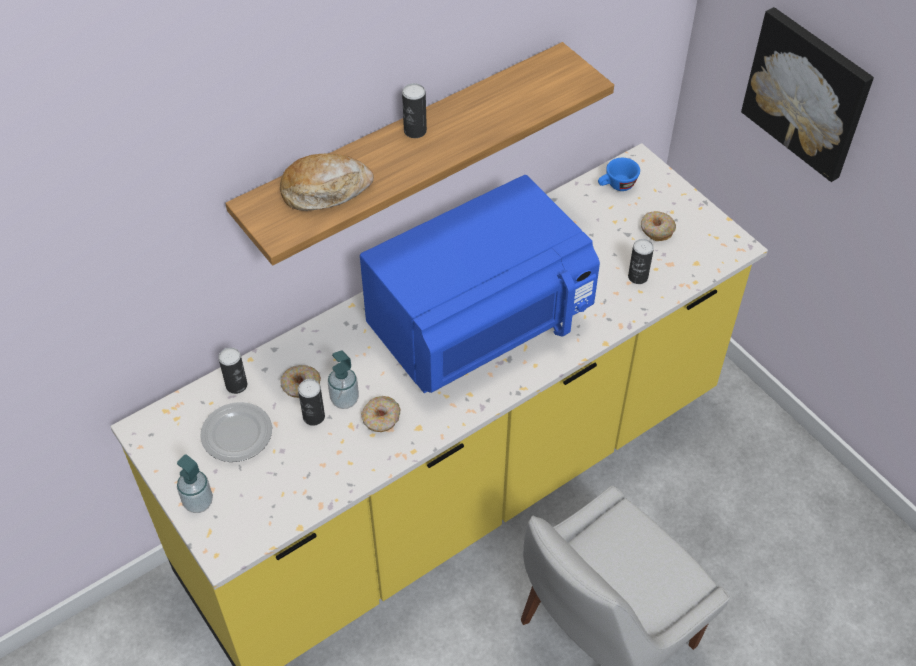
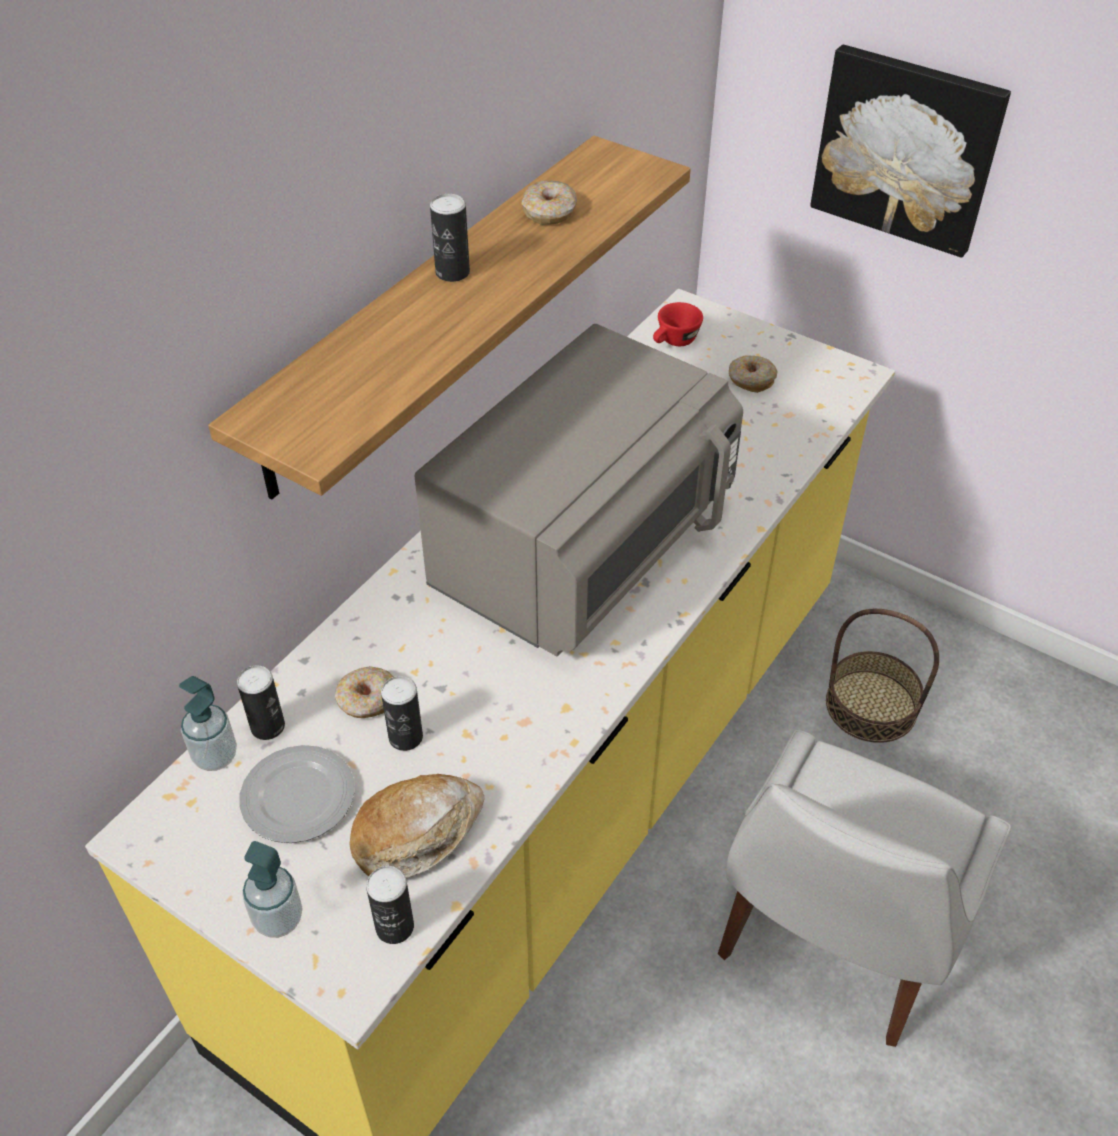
camera: 20 degrees left, 5 degrees down
(325, 190) = (360, 373): bread -> bread (417, 834)
(344, 399) = (441, 700): soap dispenser -> soap dispenser (215, 756)
(381, 419) = (507, 711): donut -> donut (549, 212)
(480, 326) = (585, 550): blue microwave -> grey microwave
(616, 186) = (674, 342): blue cup -> red cup
(638, 277) = (758, 439): can -> can (394, 927)
(711, 485) = (871, 705): none -> basket

